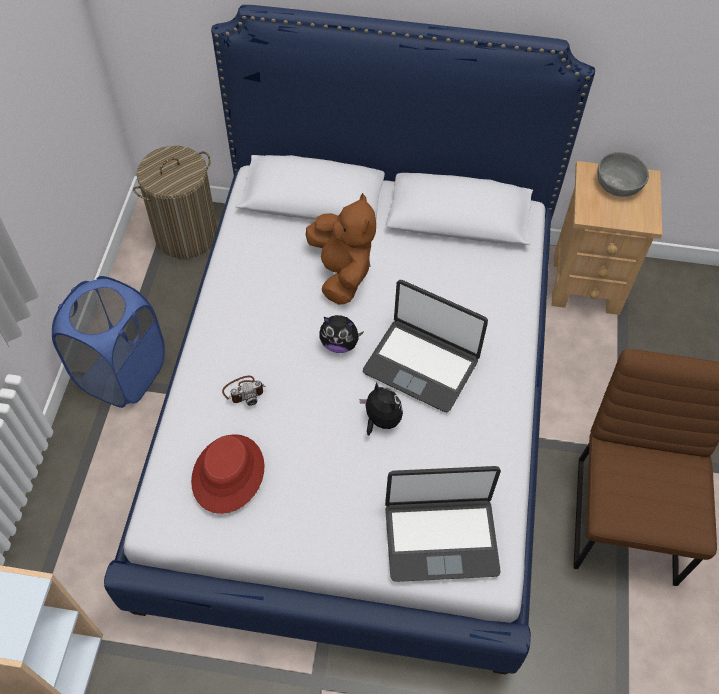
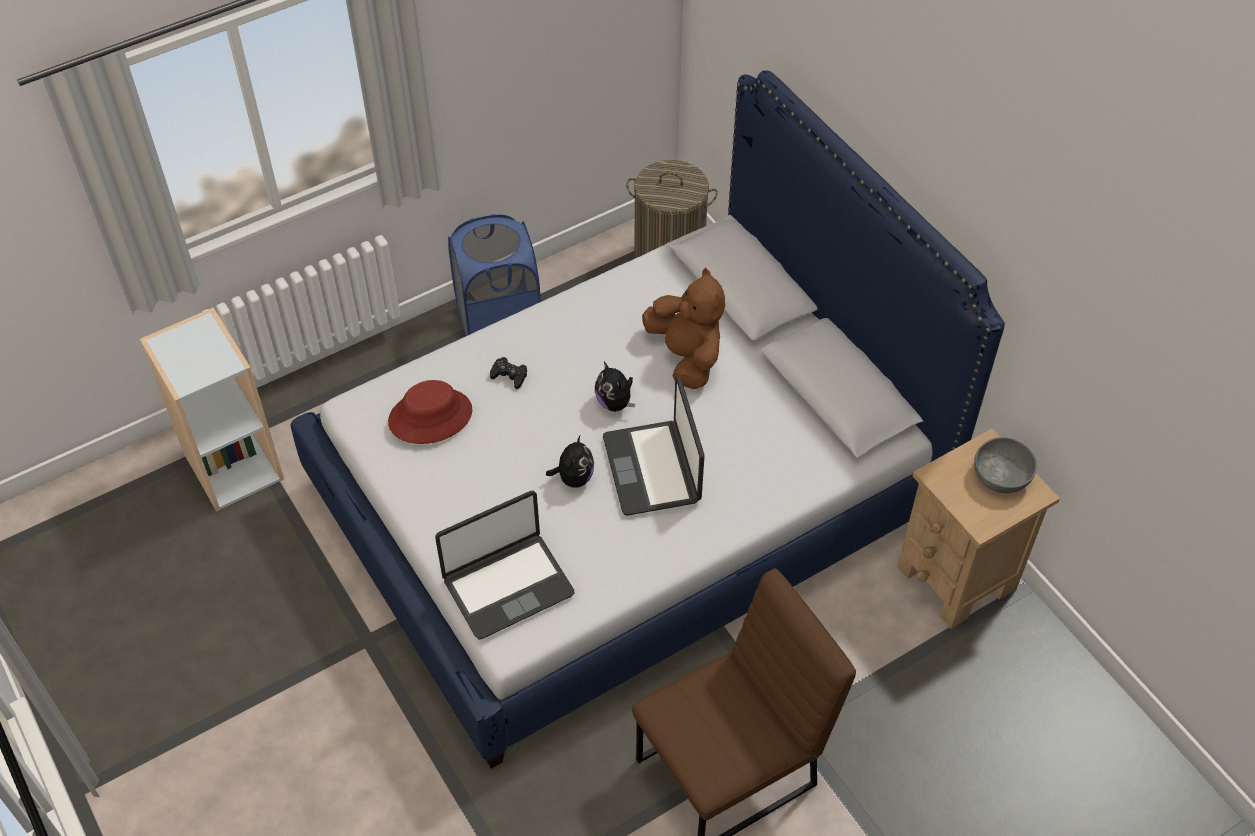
camera: 50 degrees right, 5 degrees down
(244, 391) = (509, 375): camera -> black game controller
(342, 272) = (686, 356): brown plush toy -> brown plush toy turned 60 degrees counterclockwise
(441, 538) = (507, 586): laptop -> laptop turned 75 degrees counterclockwise

